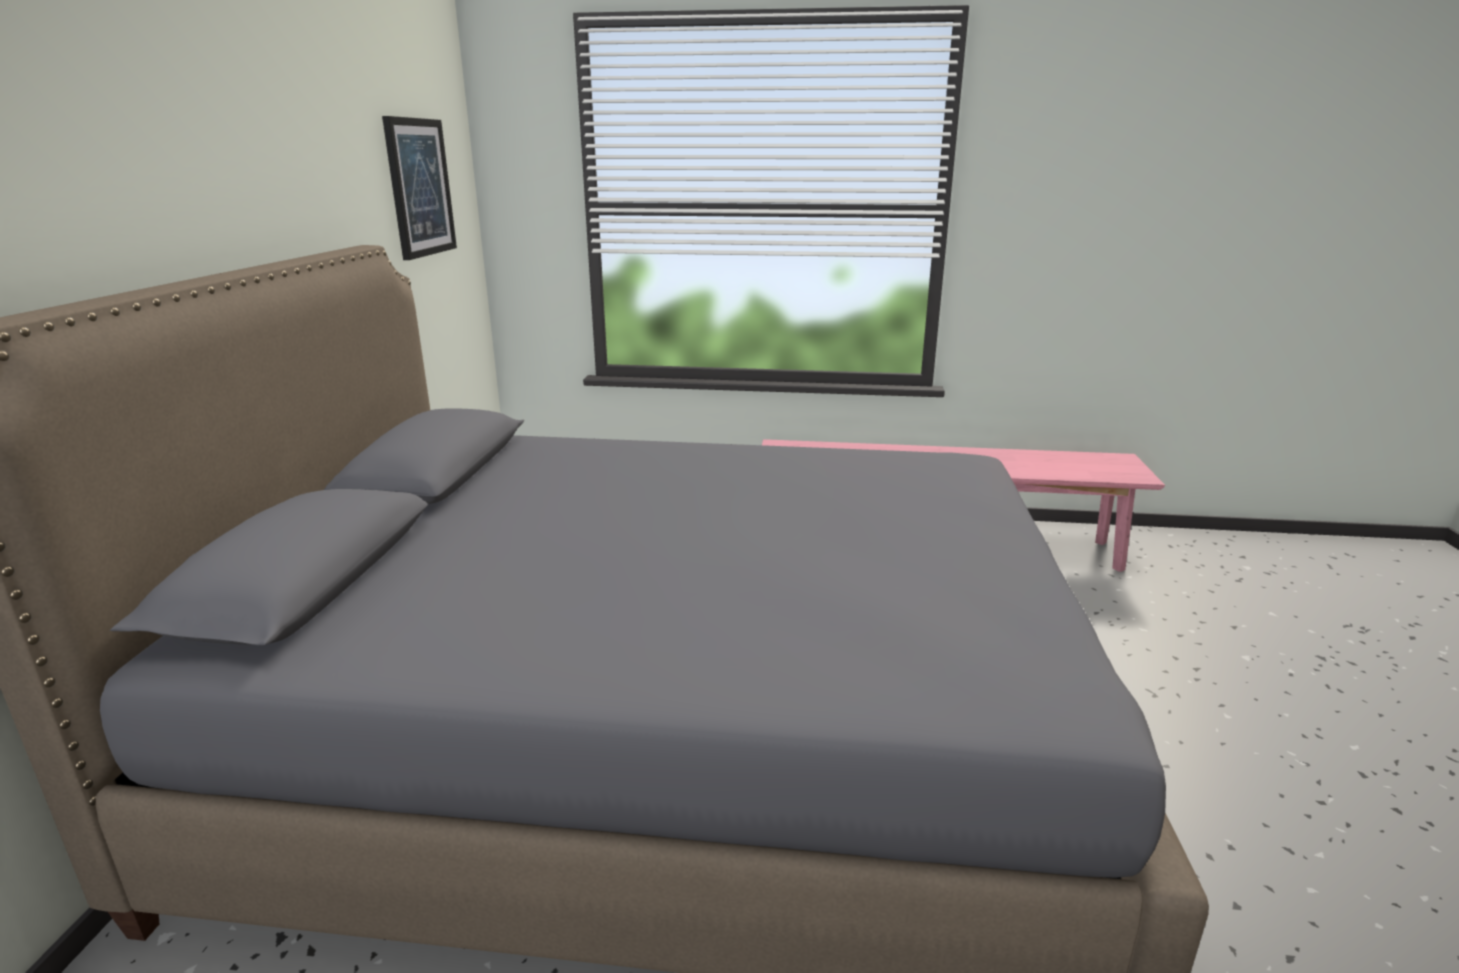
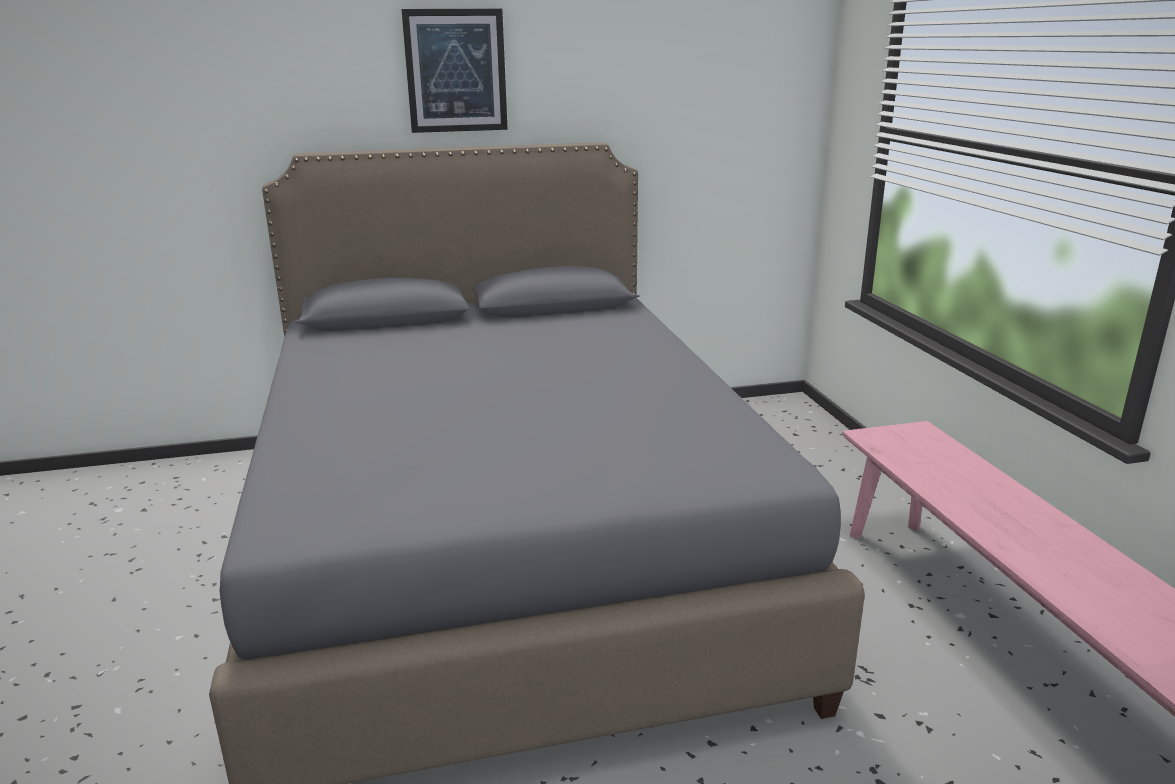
camera: 70 degrees right, 0 degrees up
(419, 187) = (721, 102): picture -> picture (456, 71)

